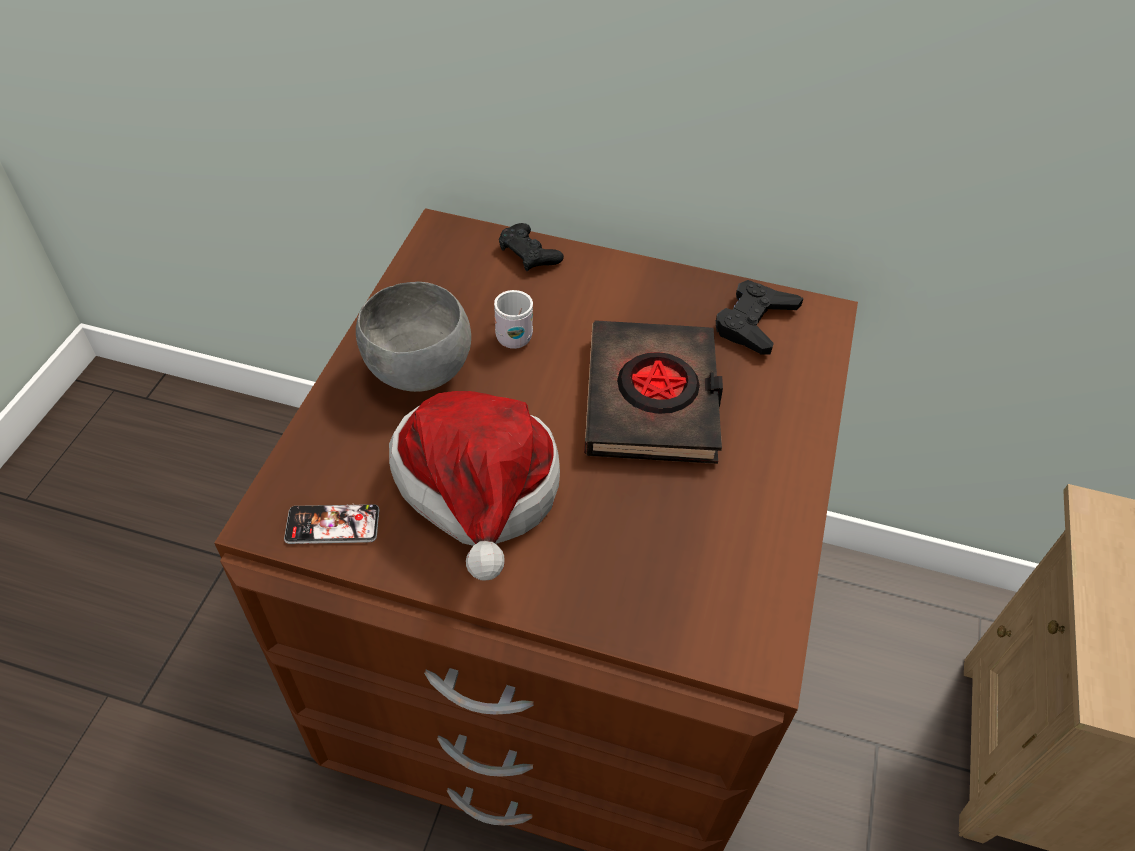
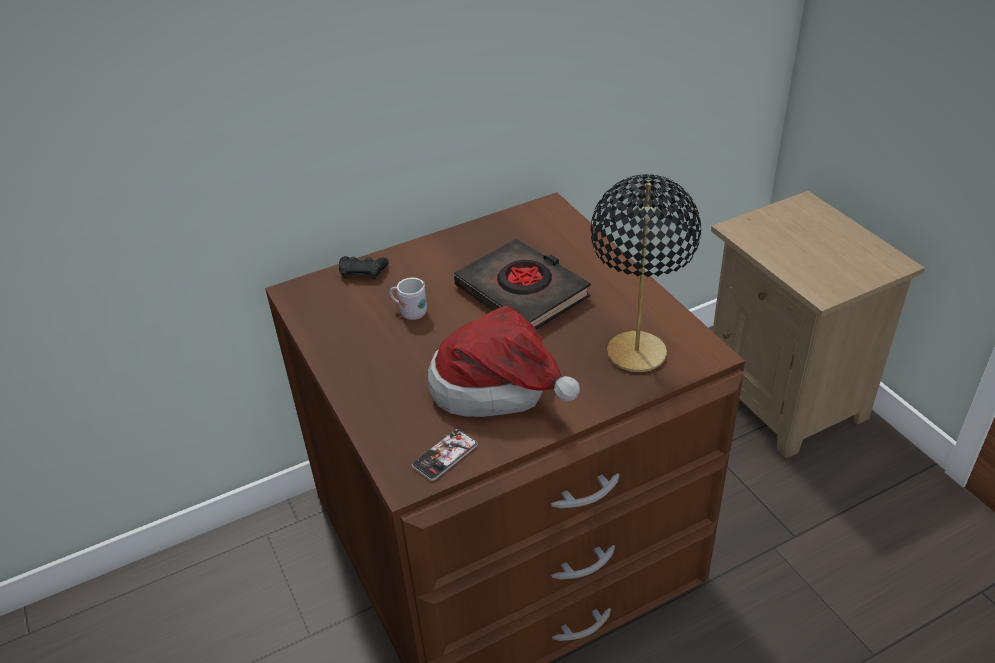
camera: 40 degrees left, 10 degrees down
(417, 372) = (384, 362): grey bowl -> none
(677, 582) = (637, 353): none -> black table lamp
(754, 322) = (523, 230): black game controller -> none

